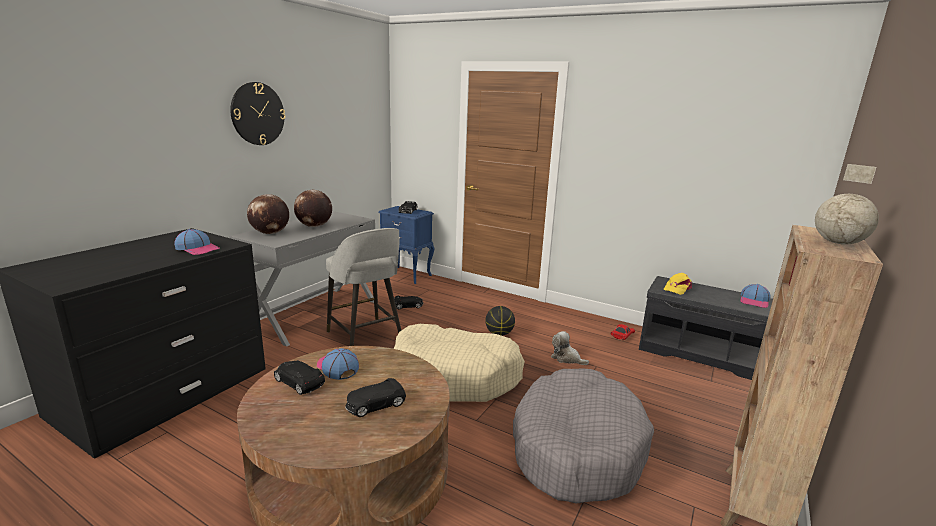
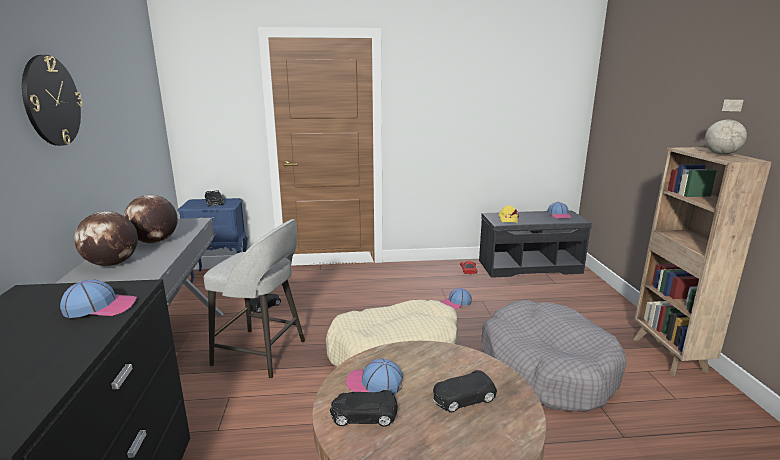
camera: 35 degrees left, 0 degrees up
(375, 404) = (463, 398): black toy car -> black toy car turned 45 degrees clockwise
(499, 334) = (382, 302): basketball -> none
(566, 358) = (456, 303): plush toy -> cap

